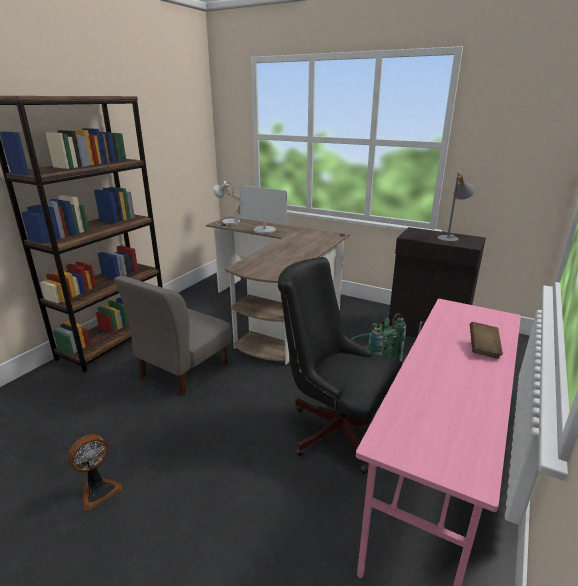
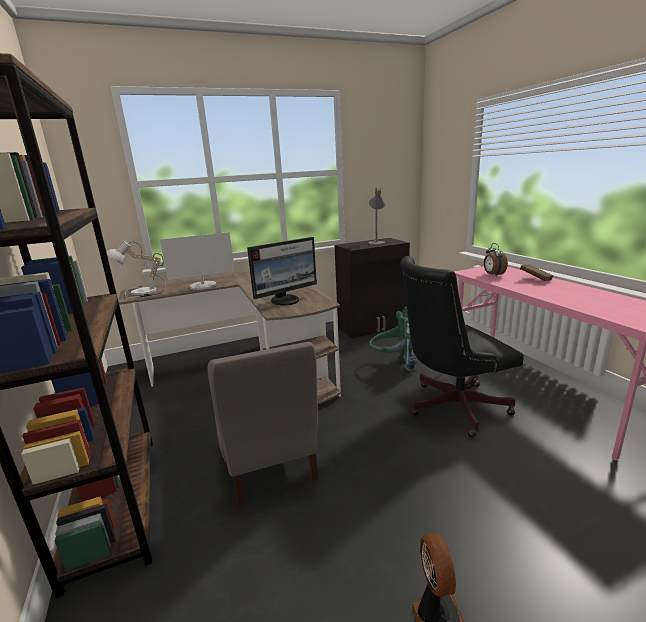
camera: 50 degrees left, 5 degrees down
(266, 262) = (286, 300): none -> monitor
(461, 321) = (493, 275): none -> alarm clock

